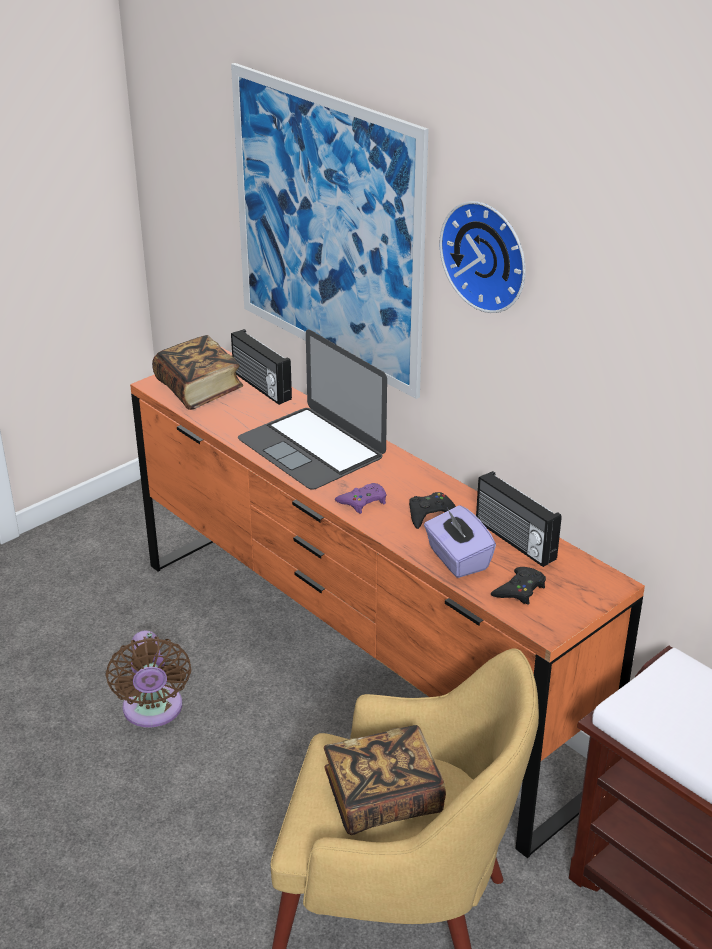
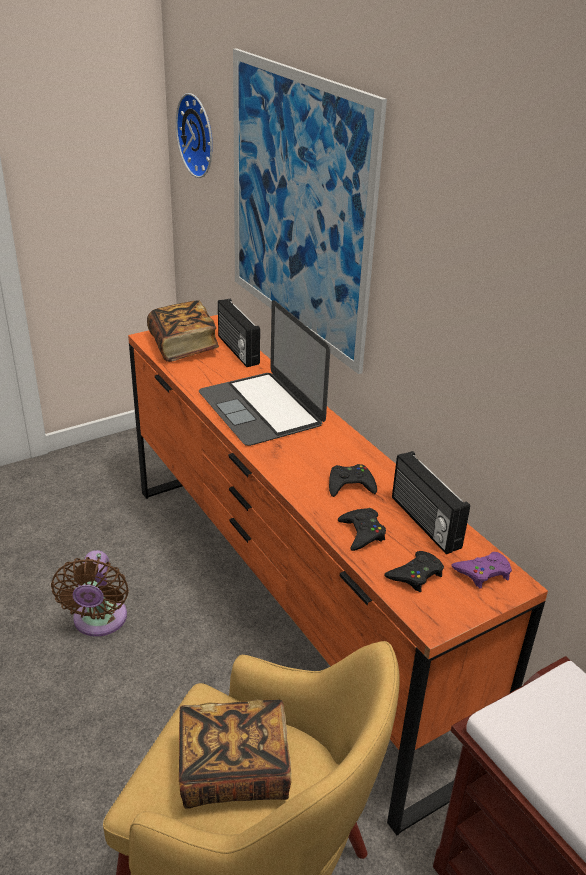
camera: 10 degrees right, 0 degrees up
(363, 501) = (290, 463): purple game controller -> purple game controller (483, 572)
(457, 559) = (362, 533): purple tissue box -> black game controller
(488, 255) = (430, 232): wall clock -> wall clock (199, 135)

